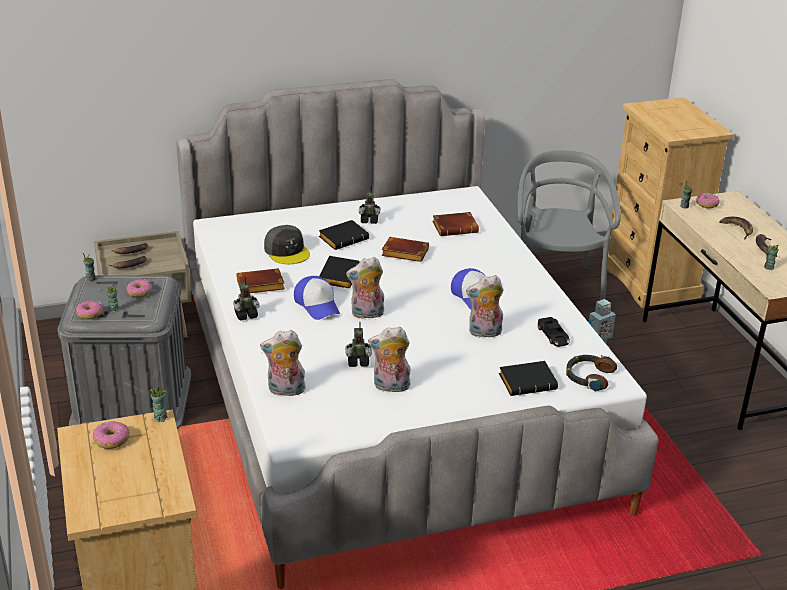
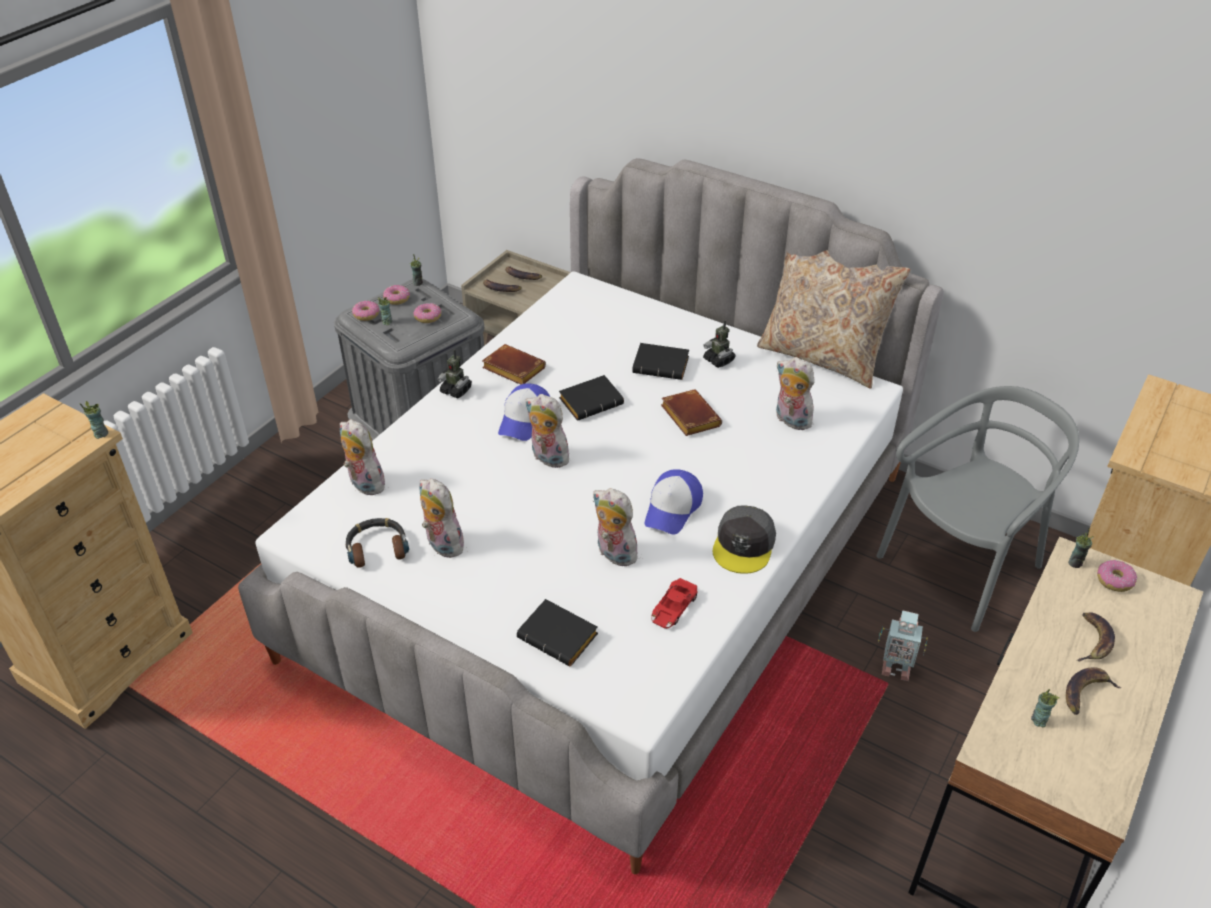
camera: 50 degrees right, 10 degrees up
(112, 440) = (47, 429): donut -> donut (397, 299)
(287, 251) = (591, 348): grey cap -> grey cap (744, 545)
(358, 361) = (460, 499): toy robot -> none
(418, 191) = (822, 356): none -> beige pillow
(456, 227) = (790, 420): brown book -> plush toy
(553, 336) = (673, 608): black toy car -> red toy car
(588, 376) = (626, 680): headphones -> headphones (377, 547)

